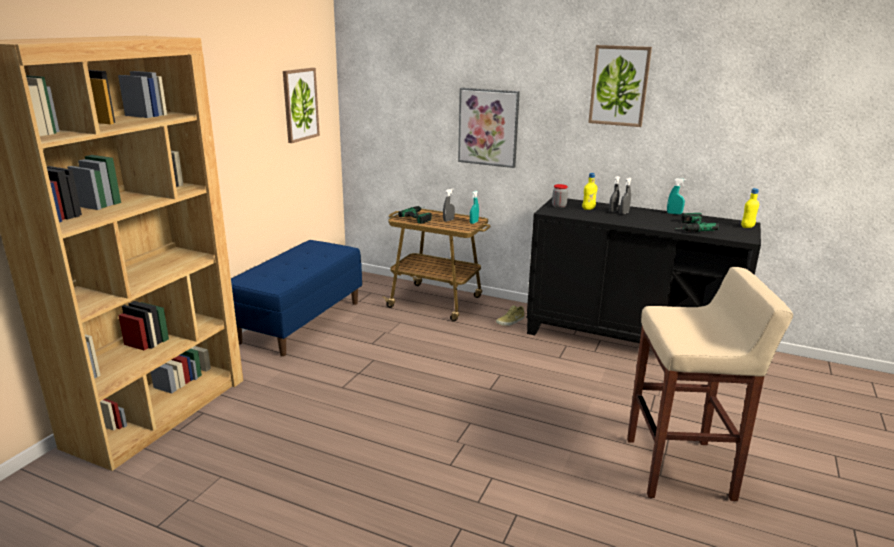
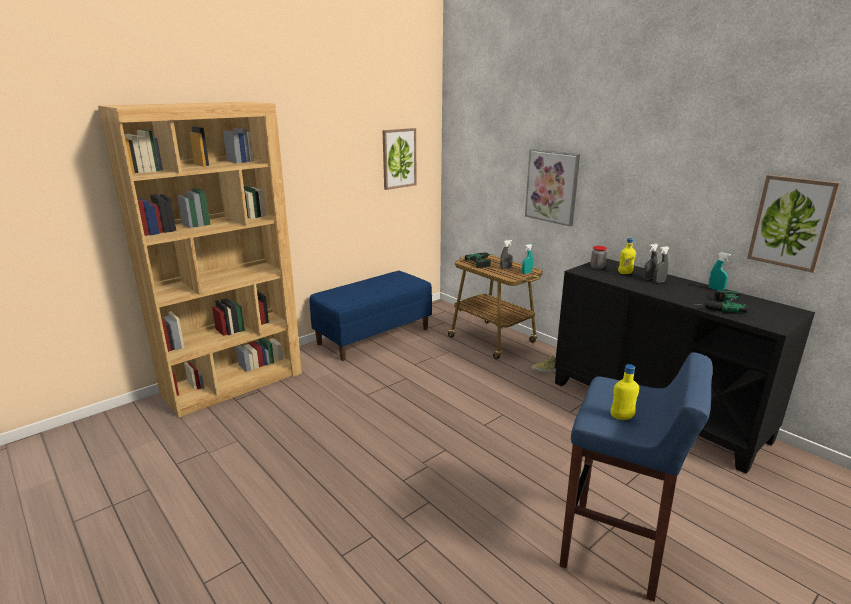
camera: 25 degrees right, 0 degrees up
(619, 86) = (672, 152): picture -> picture (791, 222)
(681, 469) = (615, 550): beige stool -> blue stool
(747, 227) = (791, 314): yellow bottle -> yellow bottle (622, 417)

